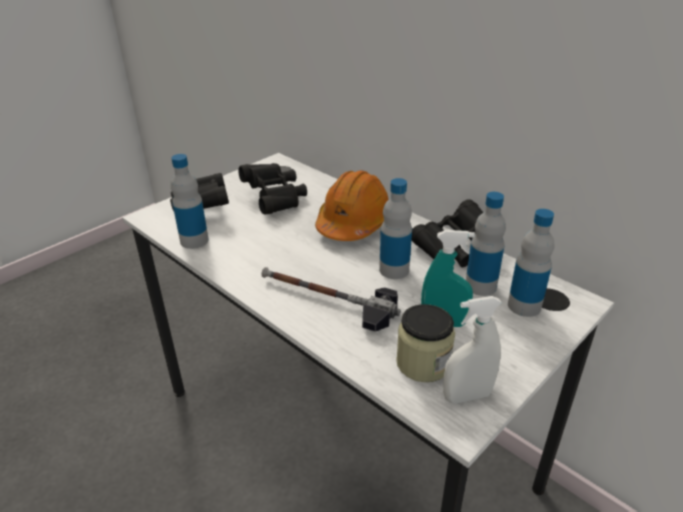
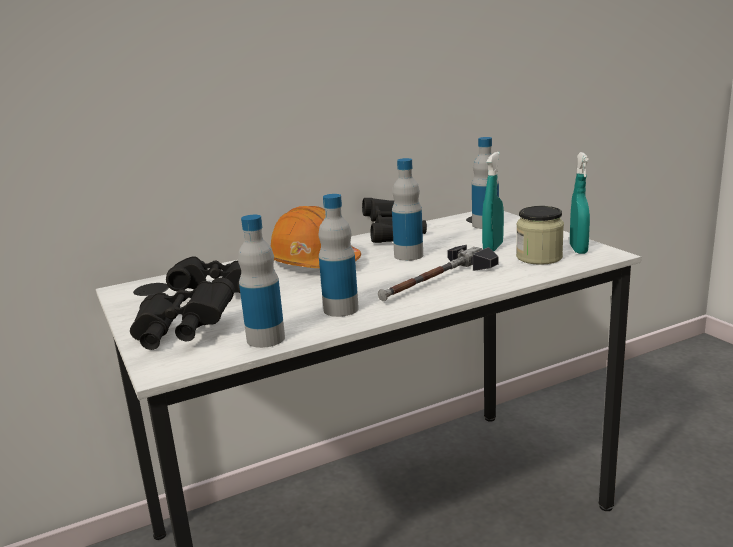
camera: 70 degrees left, 15 degrees down
(467, 396) = (578, 249): white spray bottle -> turquoise spray bottle
(480, 286) = (452, 233): bottle -> bottle (341, 309)

